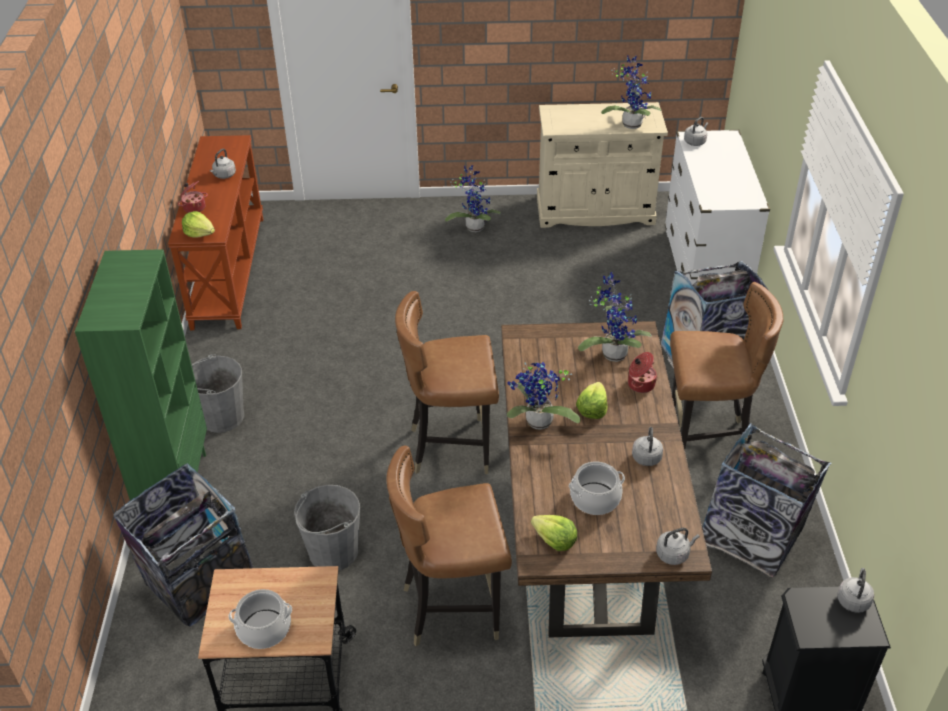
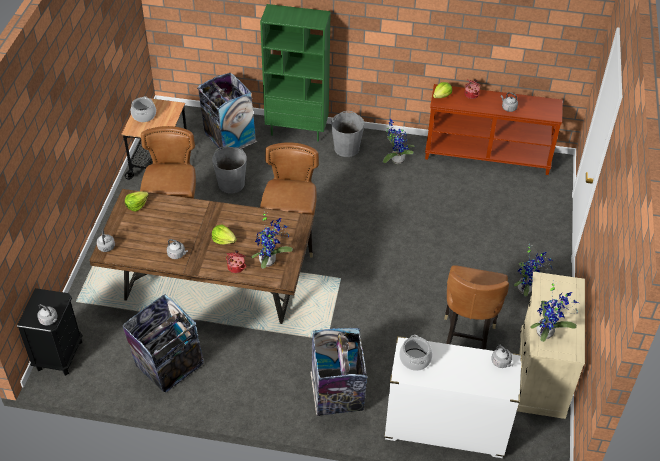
camera: 100 degrees right, 5 degrees up
(537, 424) = (221, 214): potted plant -> potted plant (396, 159)
(595, 498) = (157, 226): cooking pot -> cooking pot (415, 359)
(706, 442) = (255, 367): brown chair -> brown chair (466, 339)

